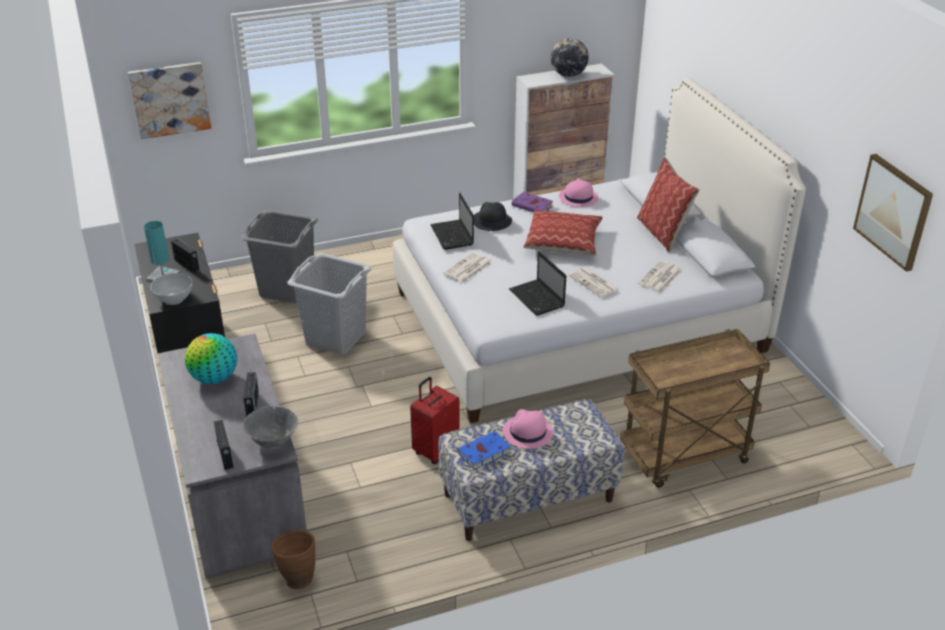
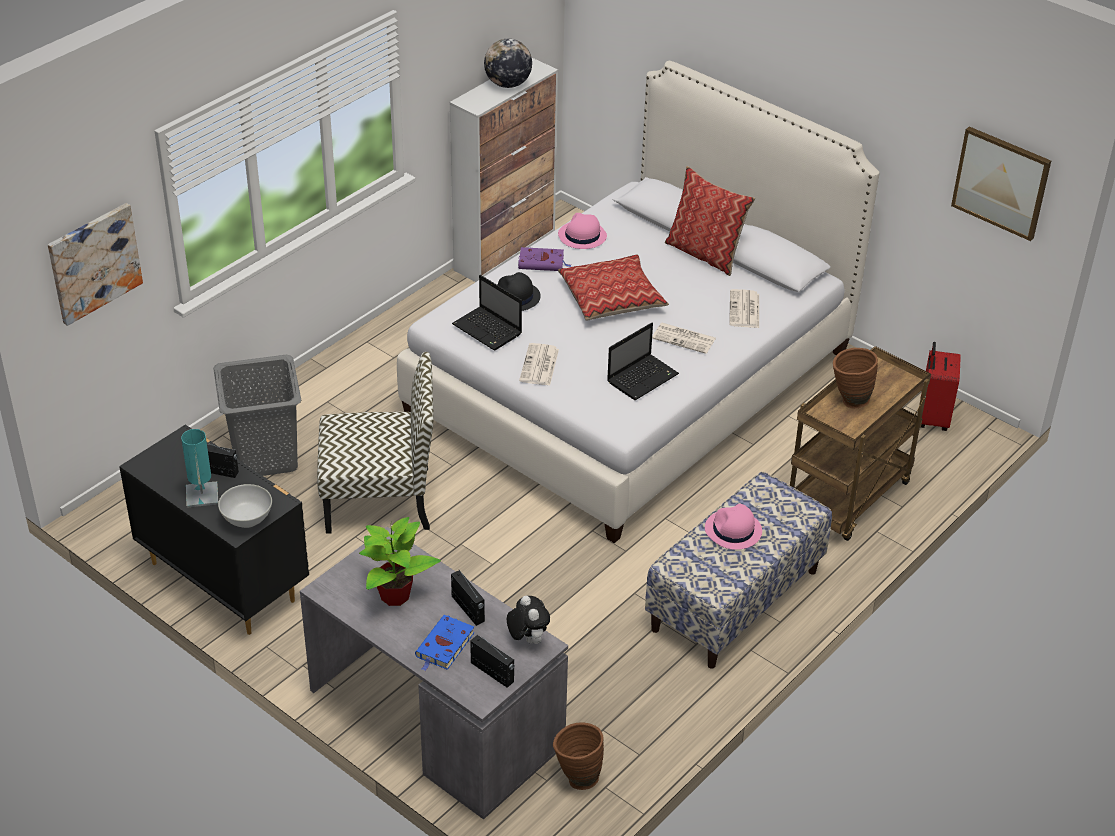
camera: 30 degrees left, 5 degrees up
(214, 378) = (395, 595): globe -> potted plant
(272, 442) = (527, 639): grey bowl -> plush toy
(335, 338) = (380, 499): grey laundry basket -> chair
(435, 450) = (602, 586): red suitcase -> red suitcase (932, 418)
(482, 453) = (708, 569): blue book -> blue book (444, 646)
(537, 299) = (643, 377): laptop -> laptop turned 75 degrees counterclockwise
(684, 362) = (849, 400): none -> brown vase

